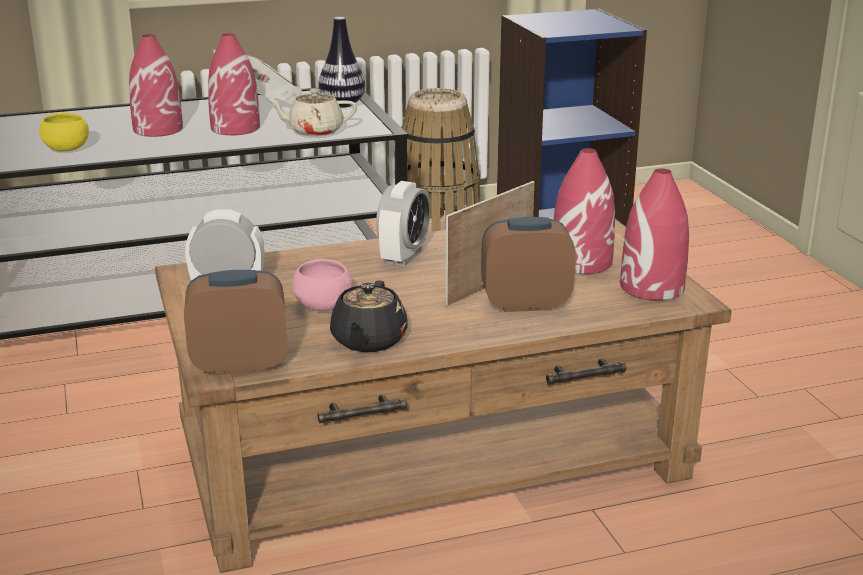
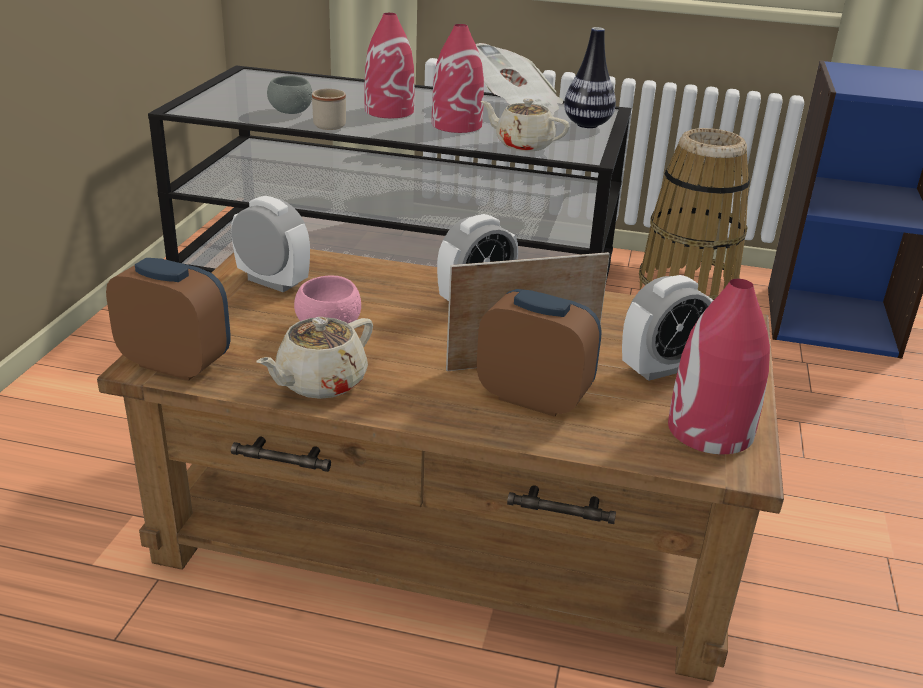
camera: 30 degrees right, 5 degrees up
(66, 149) = (290, 112): yellow bowl -> grey bowl
(124, 151) = (331, 124): none -> beige mug
(368, 341) = (320, 383): black teapot -> beige teapot
(581, 262) = (661, 368): red vase -> alarm clock

